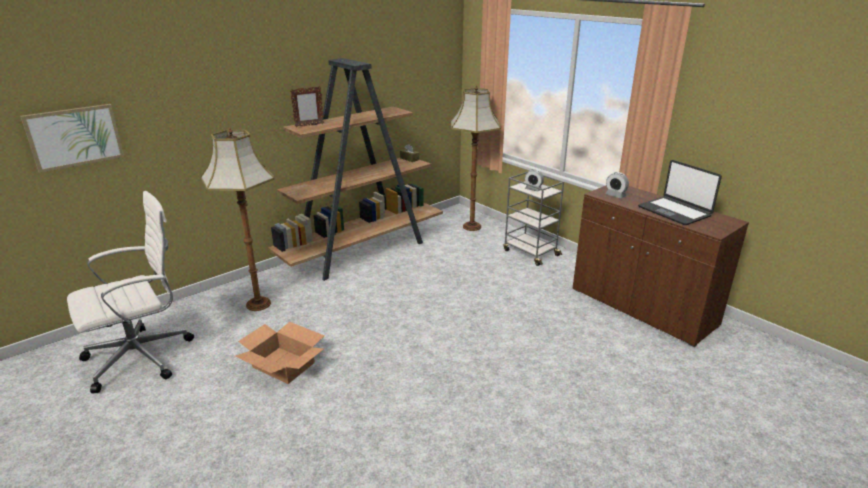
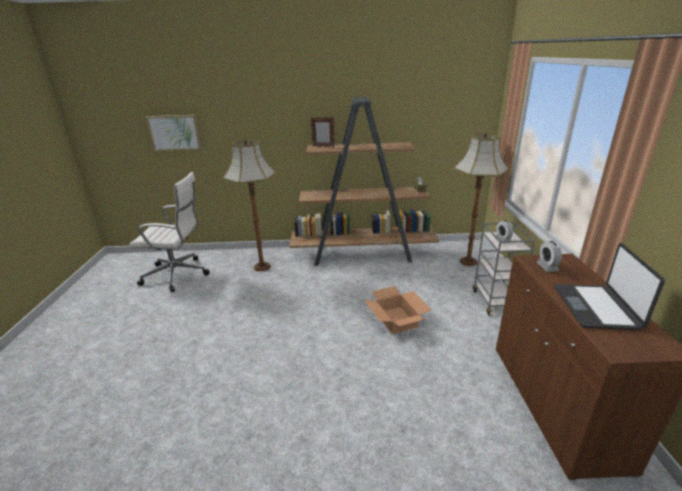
camera: 40 degrees right, 0 degrees up
(283, 365) = (227, 311): cardboard box -> cardboard box (396, 319)

